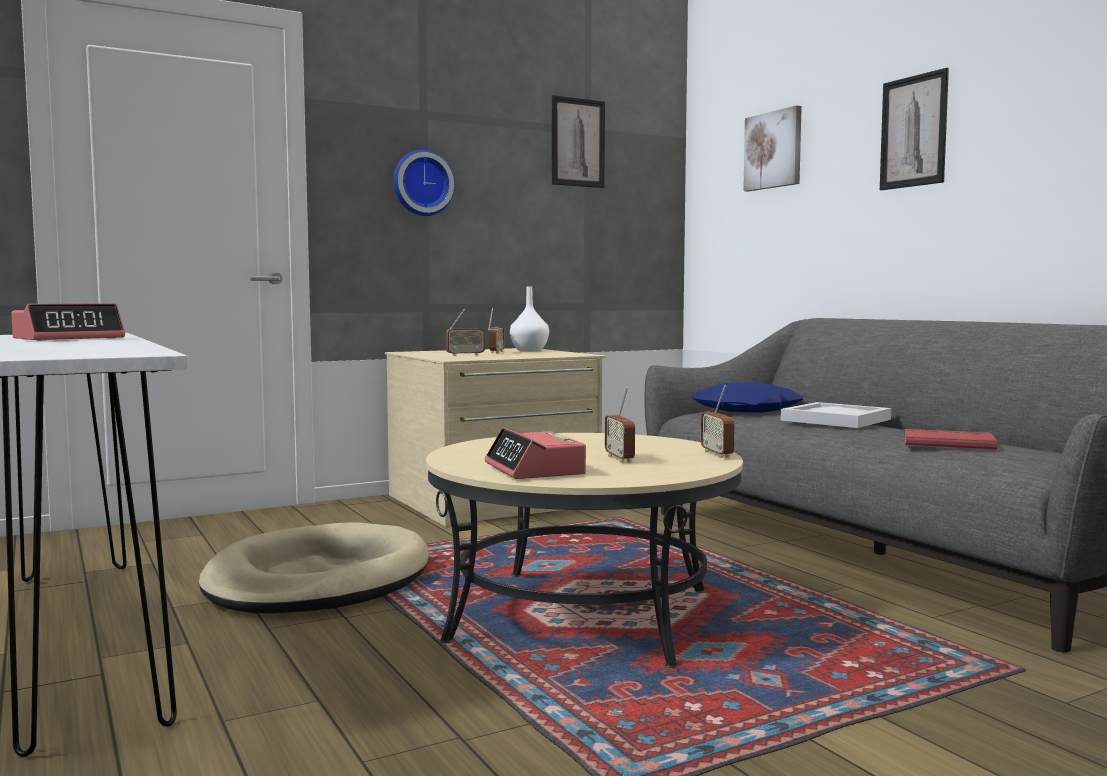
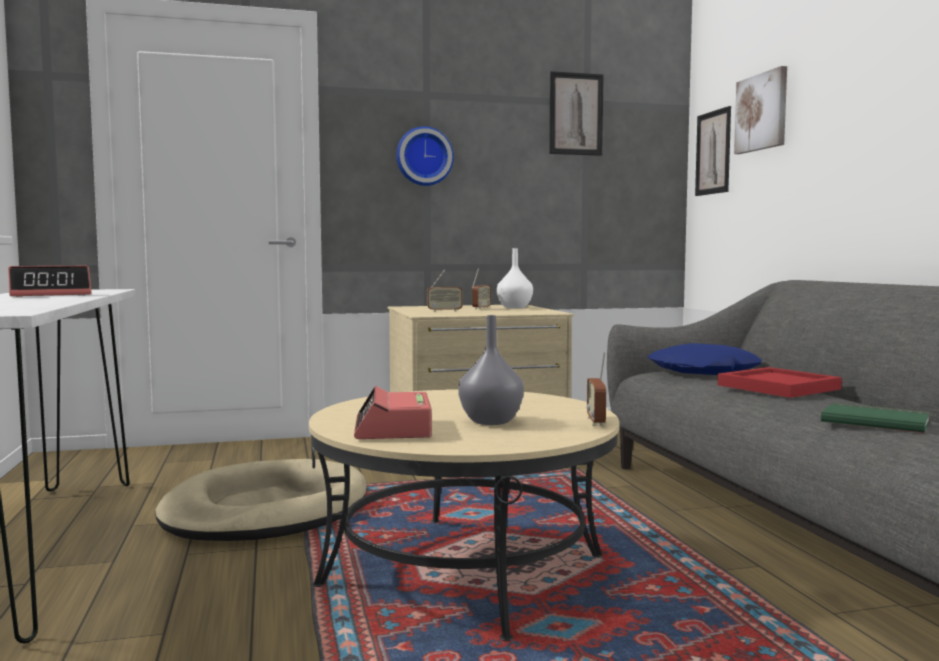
camera: 15 degrees right, 0 degrees up
(620, 459) = (492, 421): radio -> grey vase
(834, 420) = (776, 387): white tray -> red tray
(913, 131) = (891, 84): picture -> picture (713, 152)
(947, 443) = (875, 421): red book -> green book

